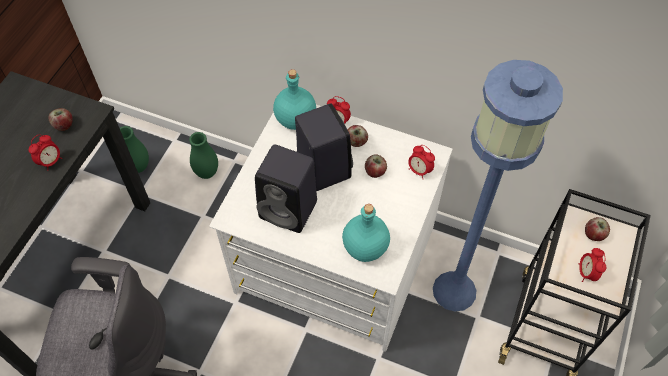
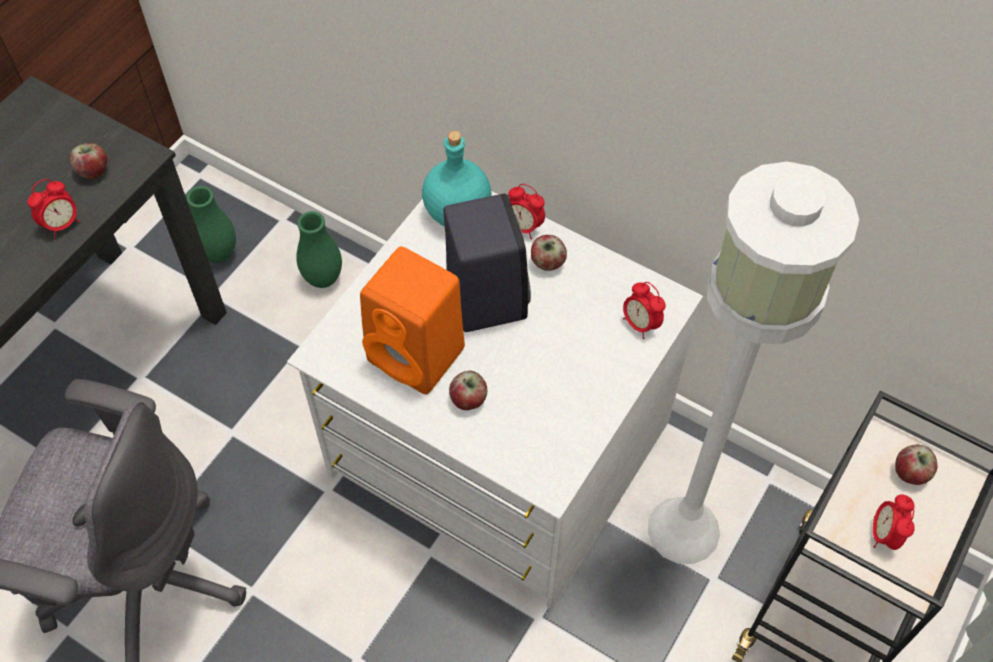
camera: 10 degrees right, 0 degrees up
(290, 210) = (419, 355): black speaker -> orange speaker
(365, 248) = (526, 436): turquoise bottle -> none
(375, 172) = (568, 315): apple -> apple (469, 399)
(455, 290) = (684, 529): blue floor lamp -> white floor lamp

